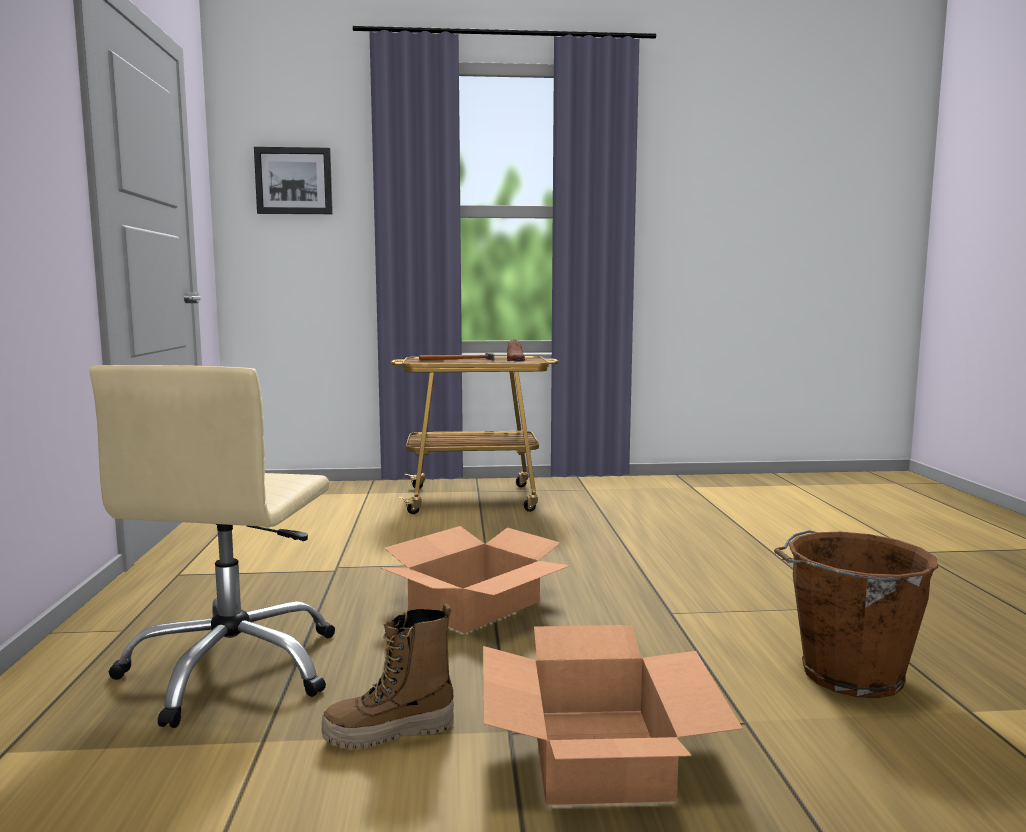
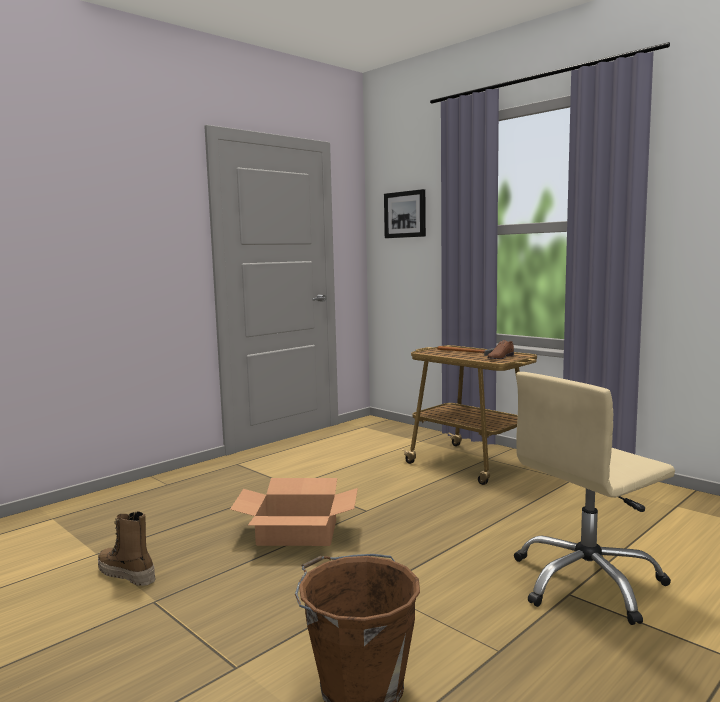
camera: 50 degrees right, 0 degrees up
(233, 669) = (154, 518): beige office chair -> beige office chair (587, 582)
(599, 754) = (152, 633): cardboard box -> none

